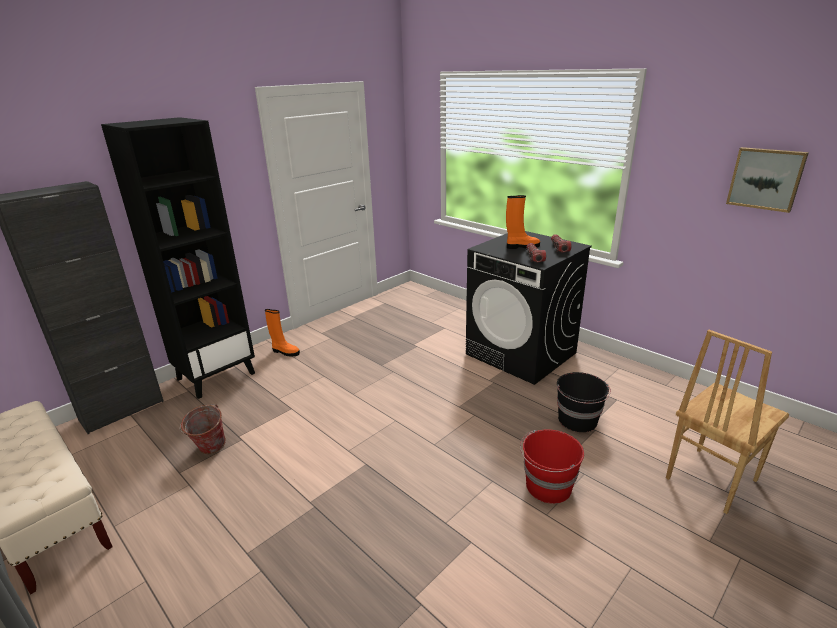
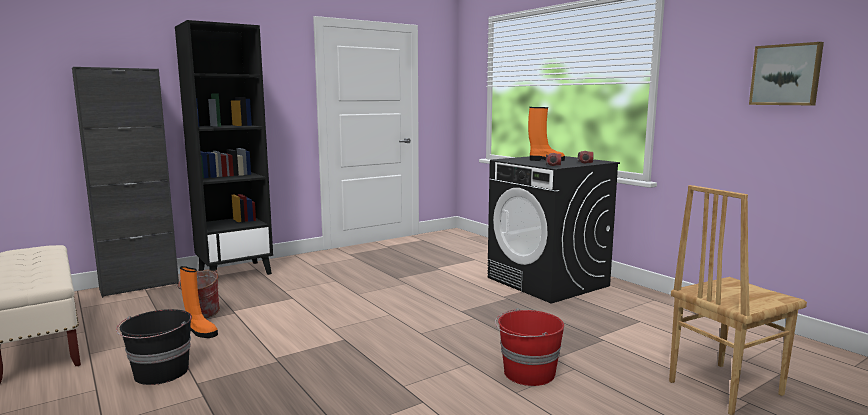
camera: 10 degrees right, 15 degrees down
(285, 352) = (307, 263): orange boot -> orange boot (199, 331)
(578, 420) = (587, 331): black bucket -> black bucket (161, 373)

